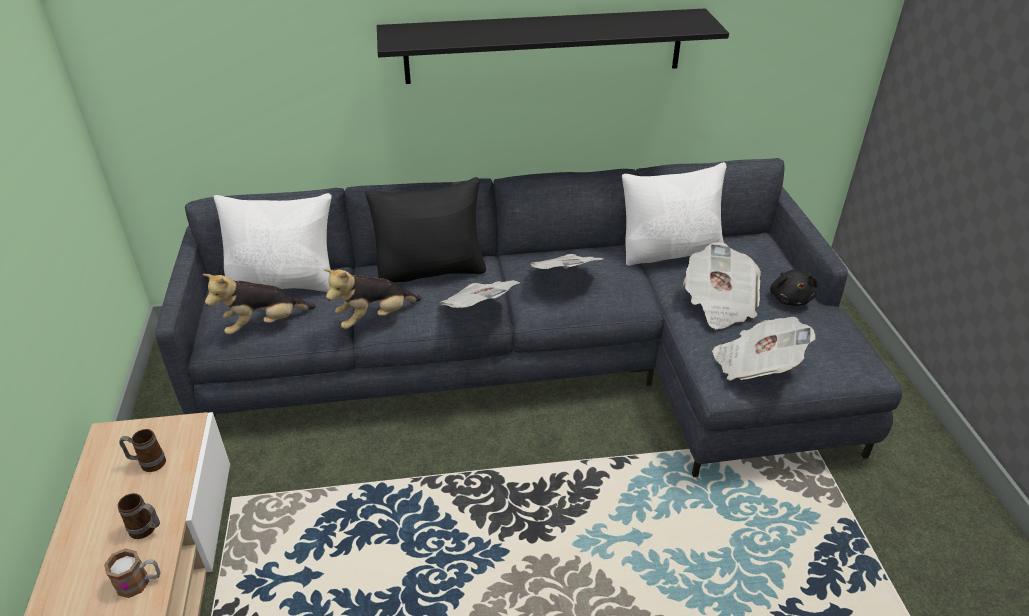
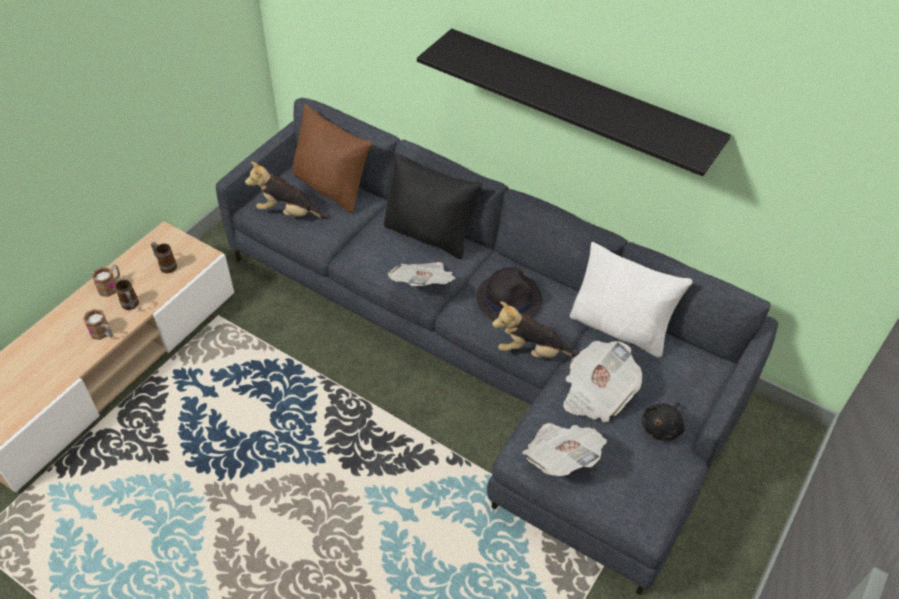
camera: 40 degrees right, 10 degrees up
(92, 527) = (111, 286): none -> mug
(285, 282) = (332, 188): white pillow -> brown pillow
(374, 318) = (353, 249): plush toy -> plush toy (532, 351)
(565, 277) = (509, 298): newspaper -> black hat

